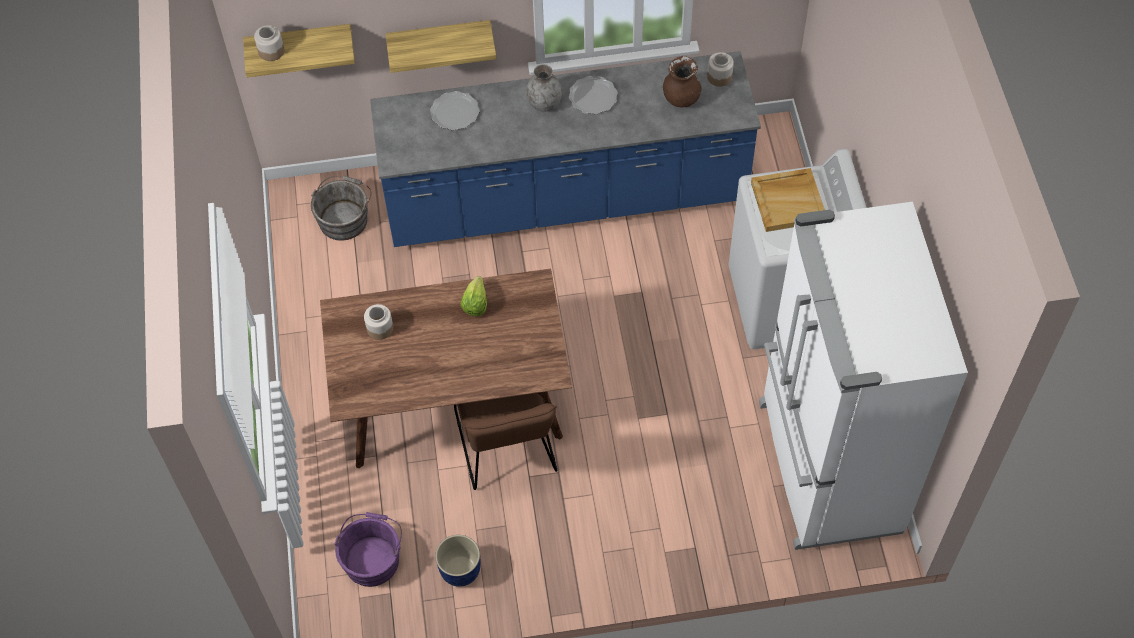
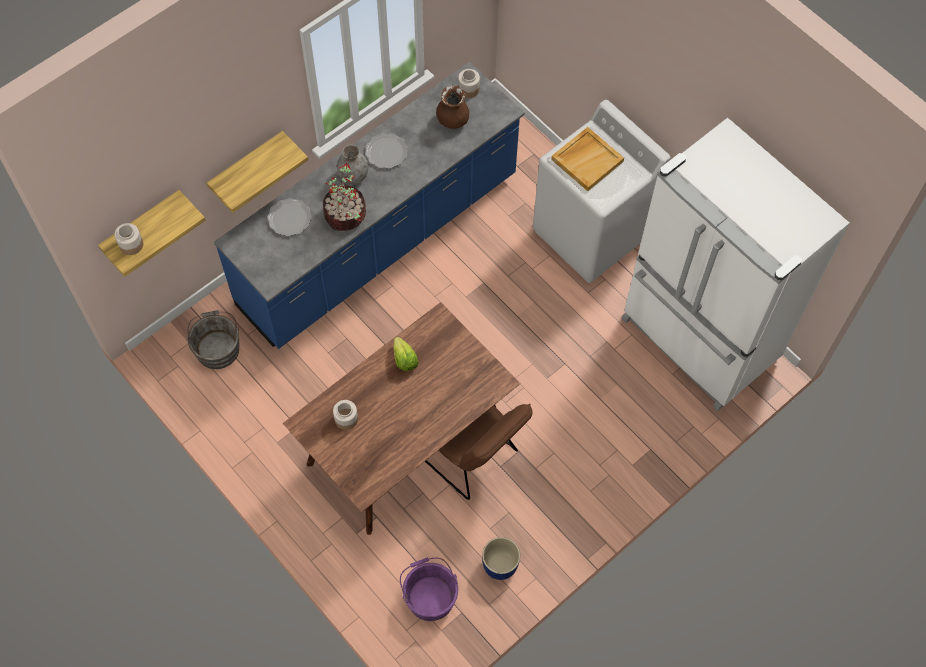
camera: 35 degrees left, 5 degrees up
(509, 137) = (346, 216): none -> potted plant

